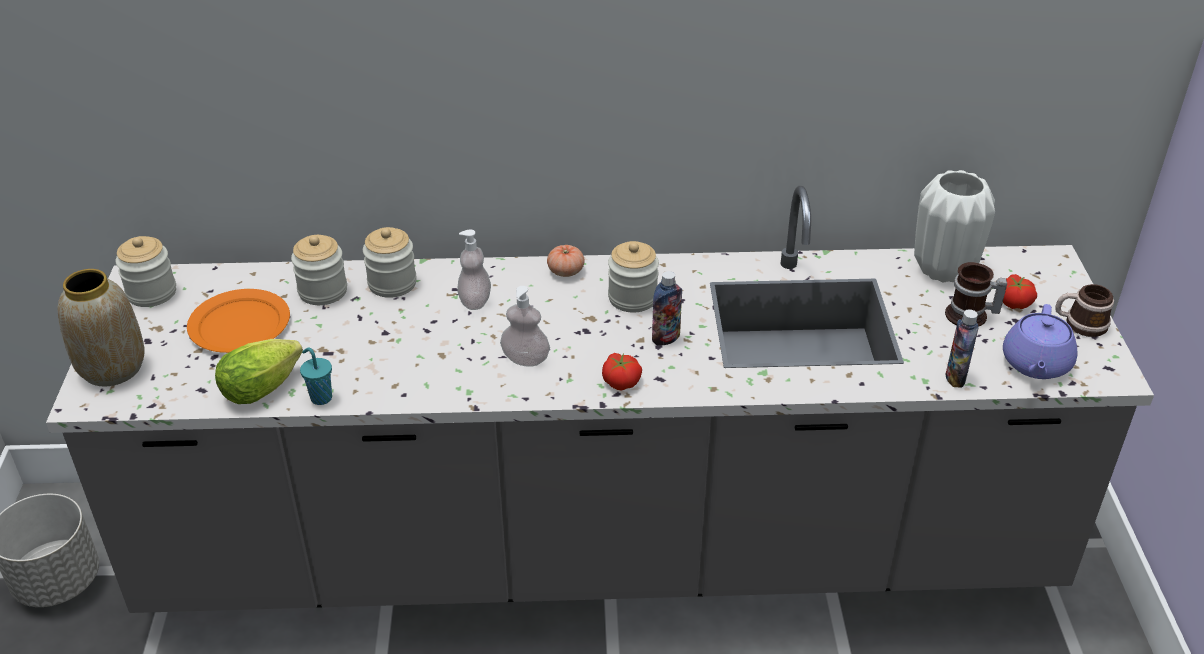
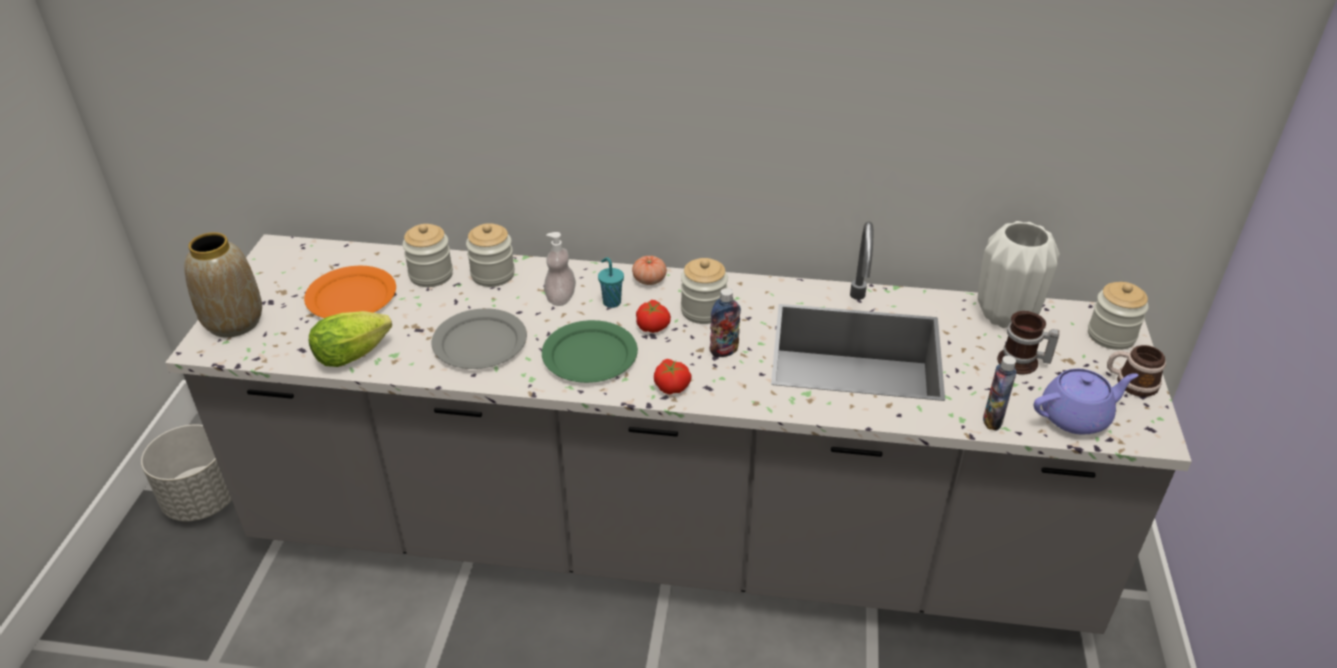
camera: 10 degrees right, 0 degrees up
(152, 293) = (287, 261): jar -> jar (1111, 335)
(320, 397) = (400, 368): turquoise cup -> turquoise cup (611, 302)
(401, 359) = (480, 343): none -> grey plate
(525, 359) = (590, 355): soap dispenser -> green plate
(1015, 302) = (1069, 354): tomato -> tomato (653, 326)
(1035, 364) = (1076, 417): purple teapot -> purple teapot turned 135 degrees counterclockwise

